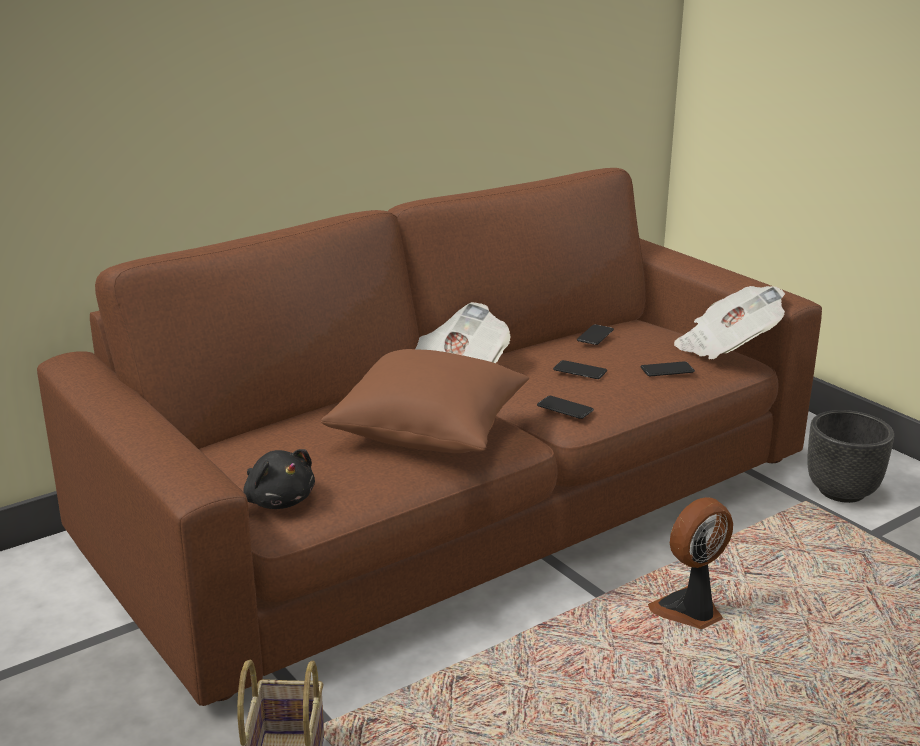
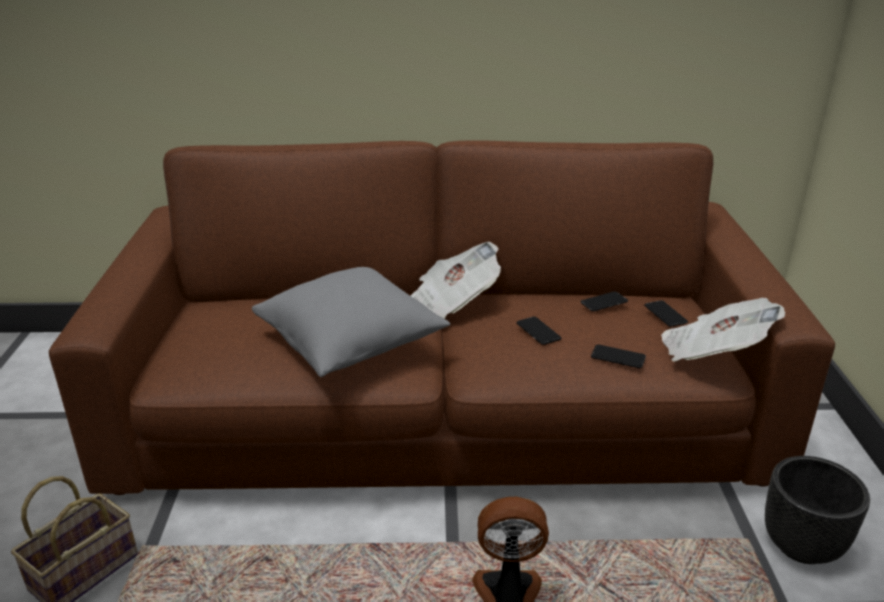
camera: 35 degrees right, 5 degrees up
(279, 500) = (184, 361): black plush toy -> none
(430, 431) = (351, 343): brown pillow -> grey pillow
(565, 408) = (482, 362): phone -> phone (665, 314)

